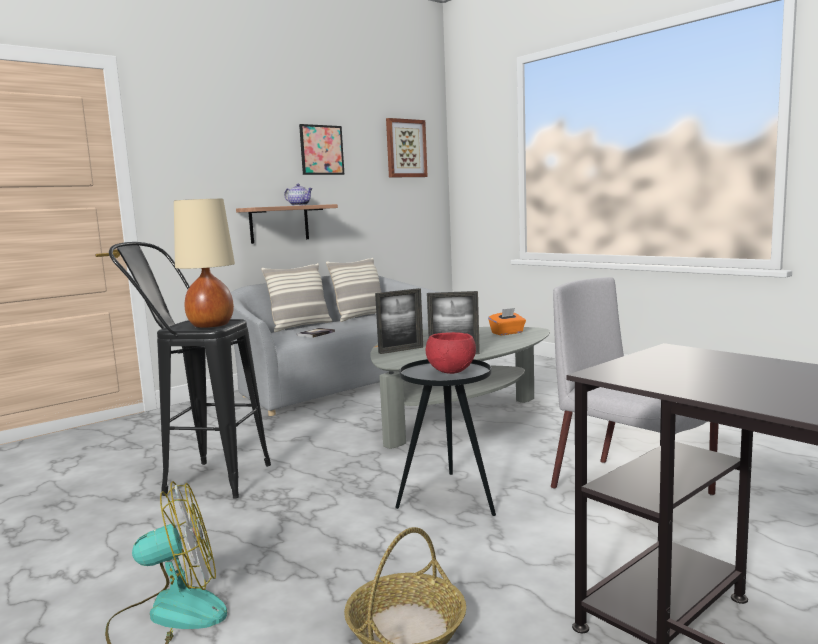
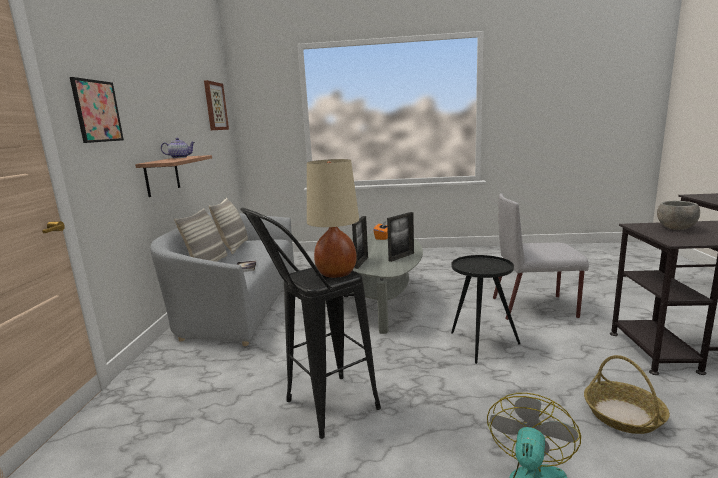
camera: 45 degrees left, 5 degrees up
(321, 150) = (176, 106): picture -> picture (97, 111)
(451, 371) = (483, 265): red bowl -> none
(710, 363) = (676, 228): none -> grey bowl

